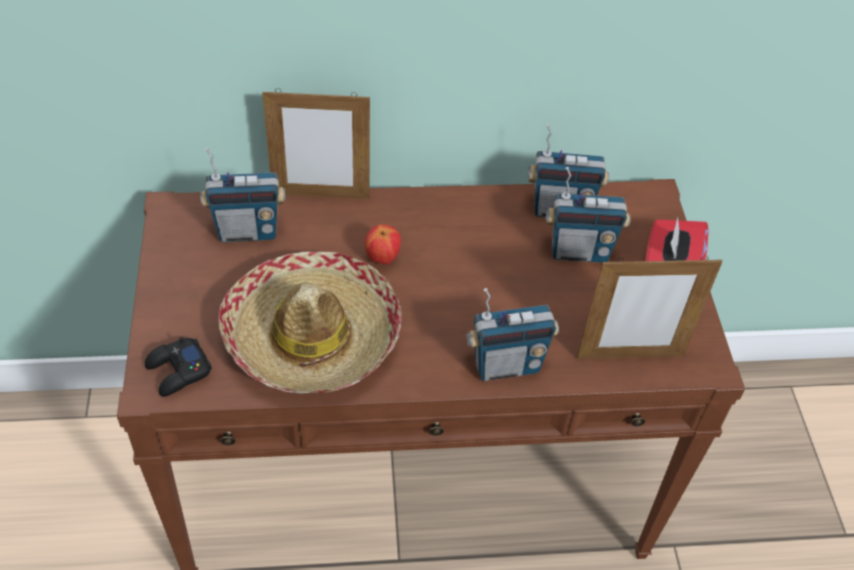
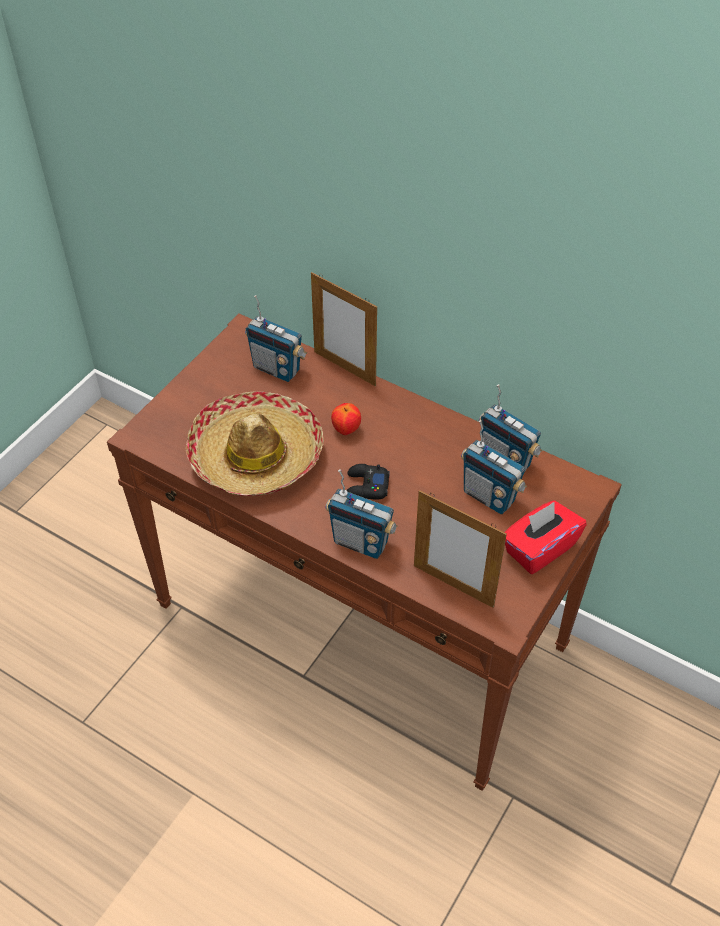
camera: 40 degrees right, 0 degrees up
(178, 371) = (160, 434): black game controller -> black game controller (366, 487)

